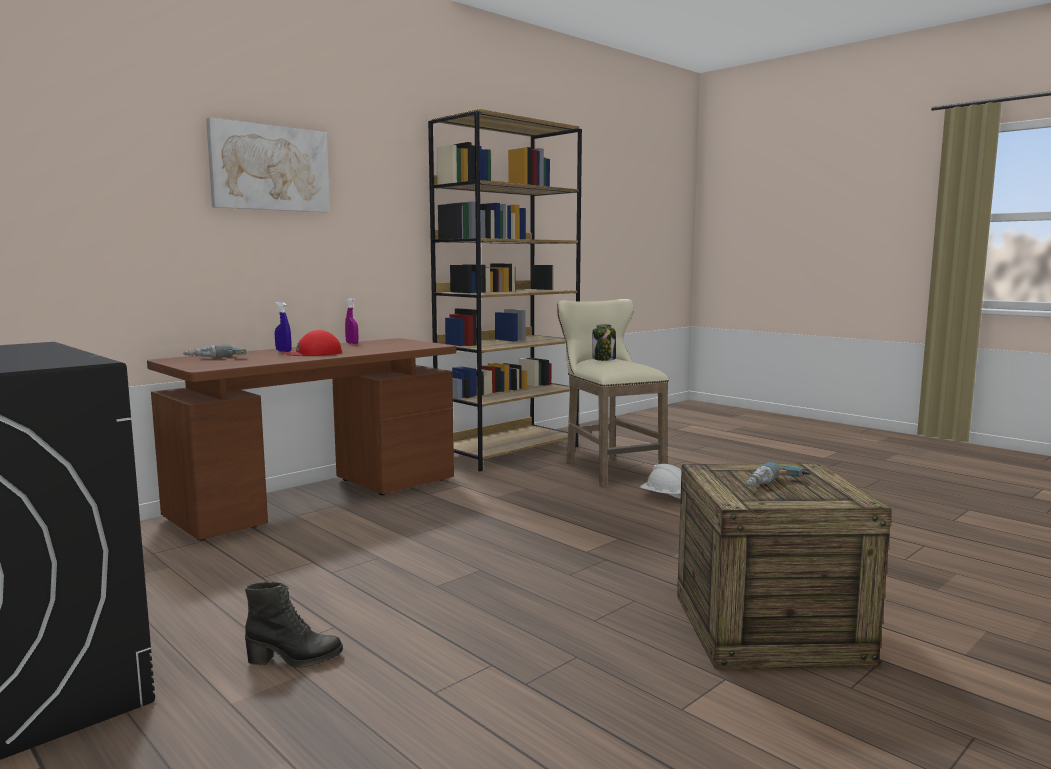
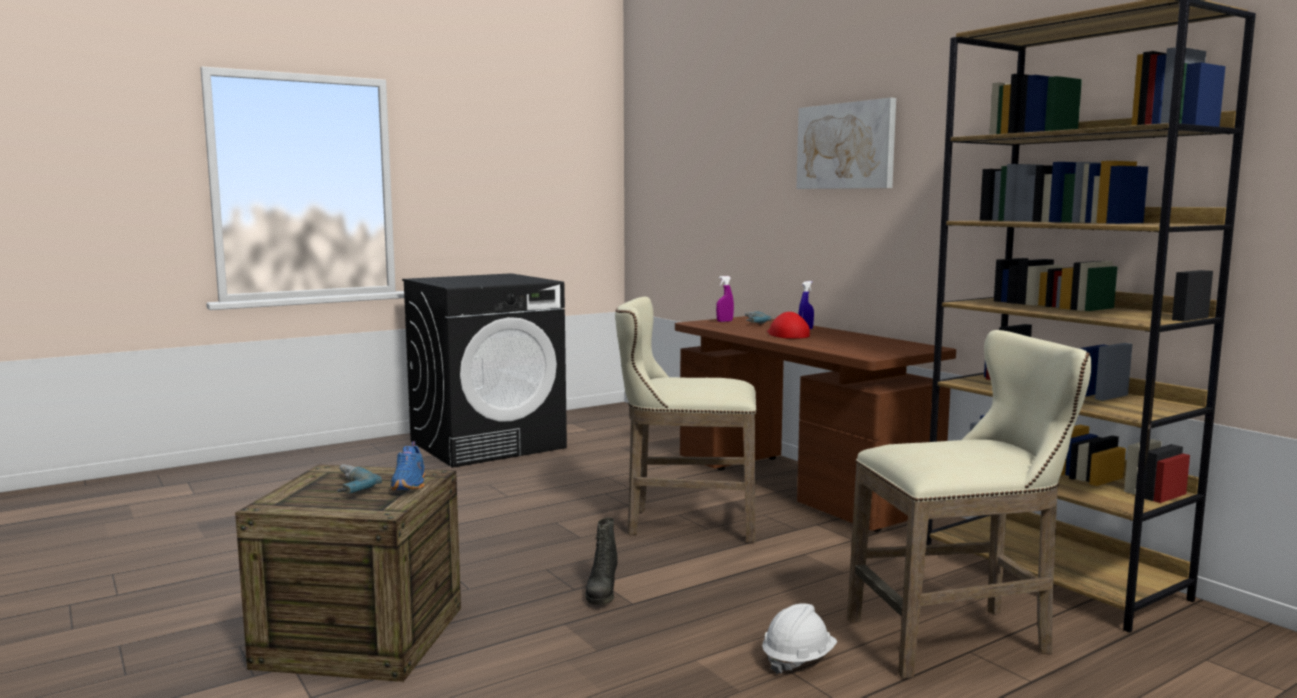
camera: 100 degrees right, 0 degrees up
(294, 659) = (471, 489): black boot -> black boot (601, 592)
(352, 343) = (883, 339): purple spray bottle -> purple spray bottle (724, 321)
(433, 532) = (684, 523): none -> beige stool
(604, 359) = (984, 444): jar -> none
(738, 470) = (410, 484): none -> blue shoe

